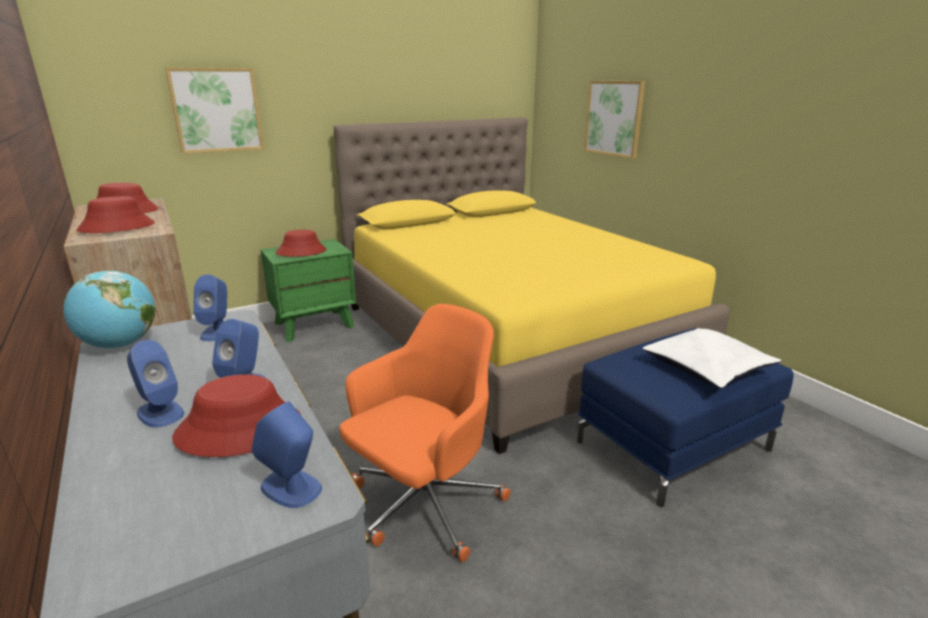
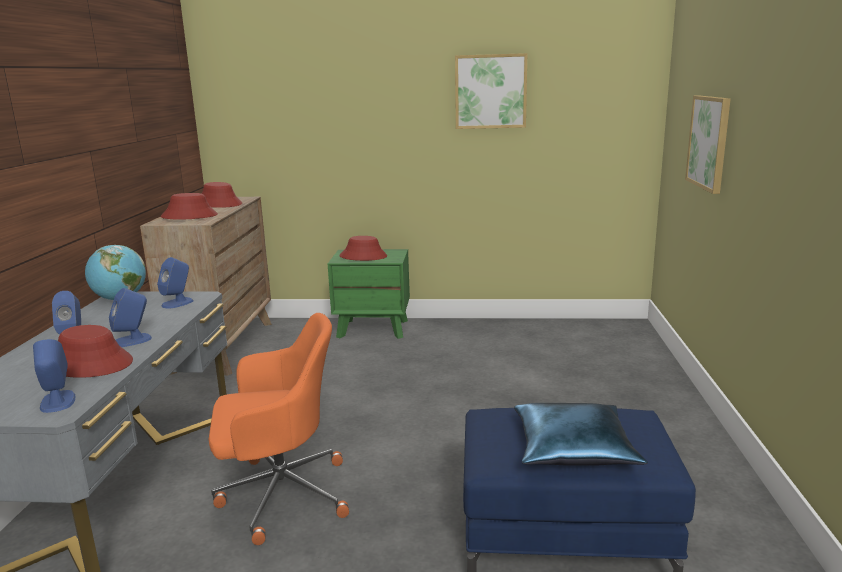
camera: 35 degrees right, 5 degrees down
(216, 110) = (313, 125): picture -> picture (490, 91)
(510, 336) = (534, 382): yellow bed -> none
(707, 368) = (574, 448): white pillow -> blue pillow

